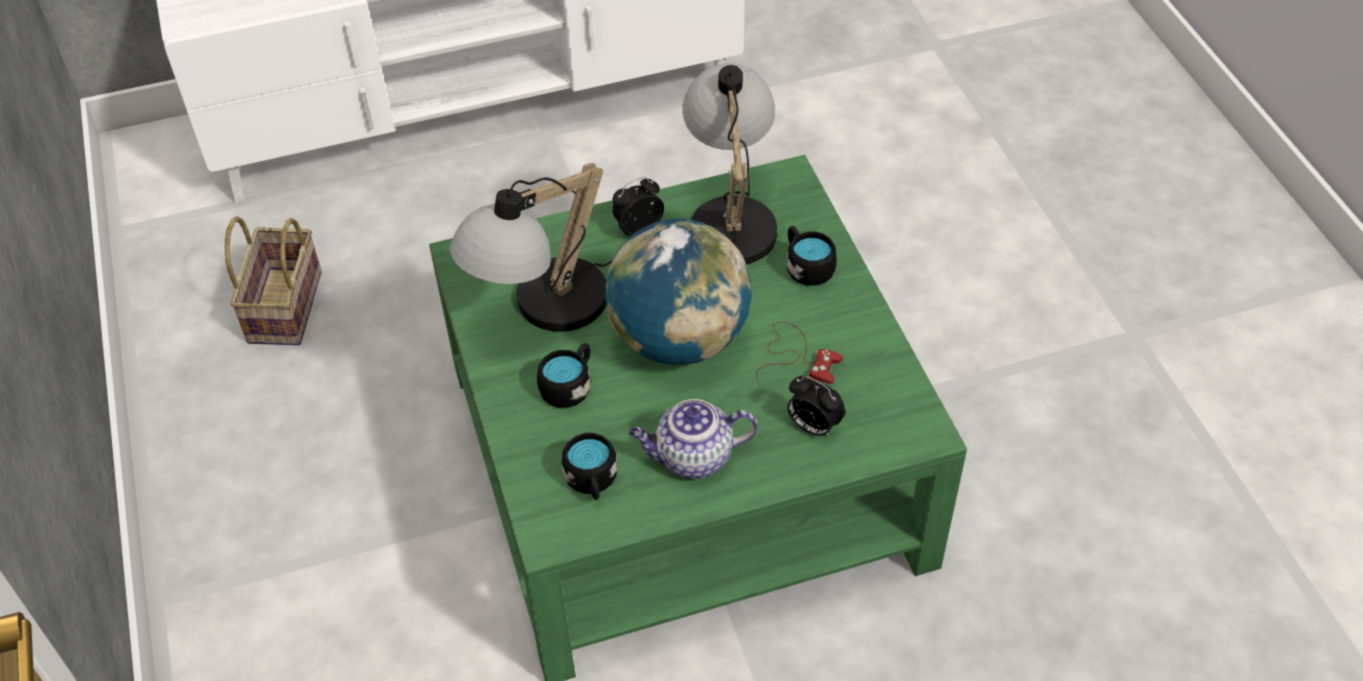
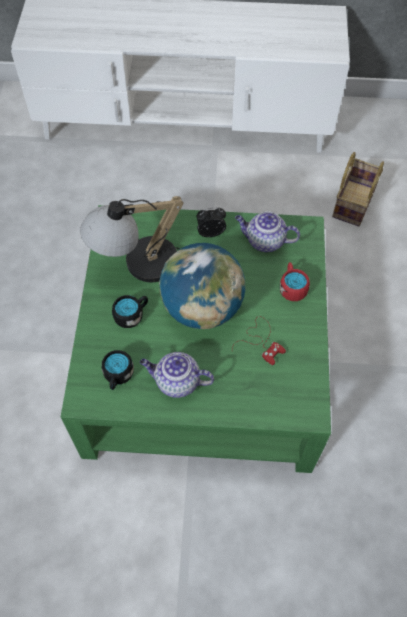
camera: 20 degrees right, 10 degrees up
(283, 305) = (44, 202): basket -> basket (353, 201)
(730, 216) = (264, 241): table lamp -> teapot
(806, 267) = (292, 287): black mug -> red mug
(812, 426) = (250, 387): alarm clock -> none

